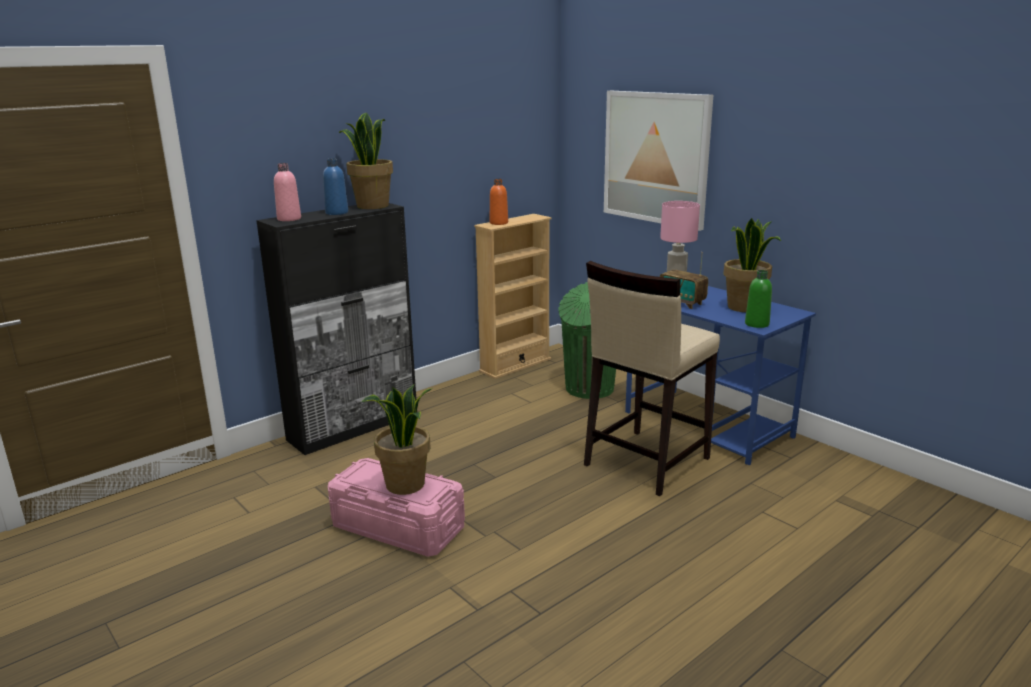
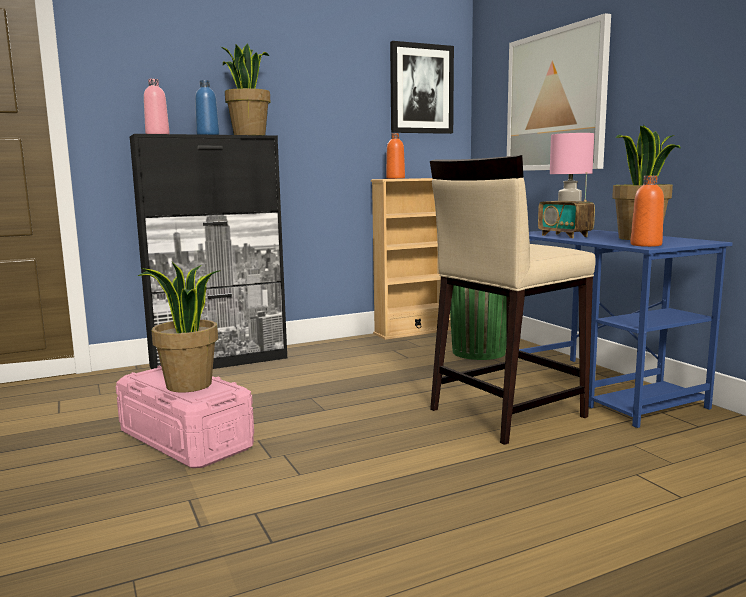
camera: 15 degrees right, 10 degrees down
(516, 127) = (421, 89): none -> picture
(757, 324) = (646, 245): green bottle -> orange bottle

